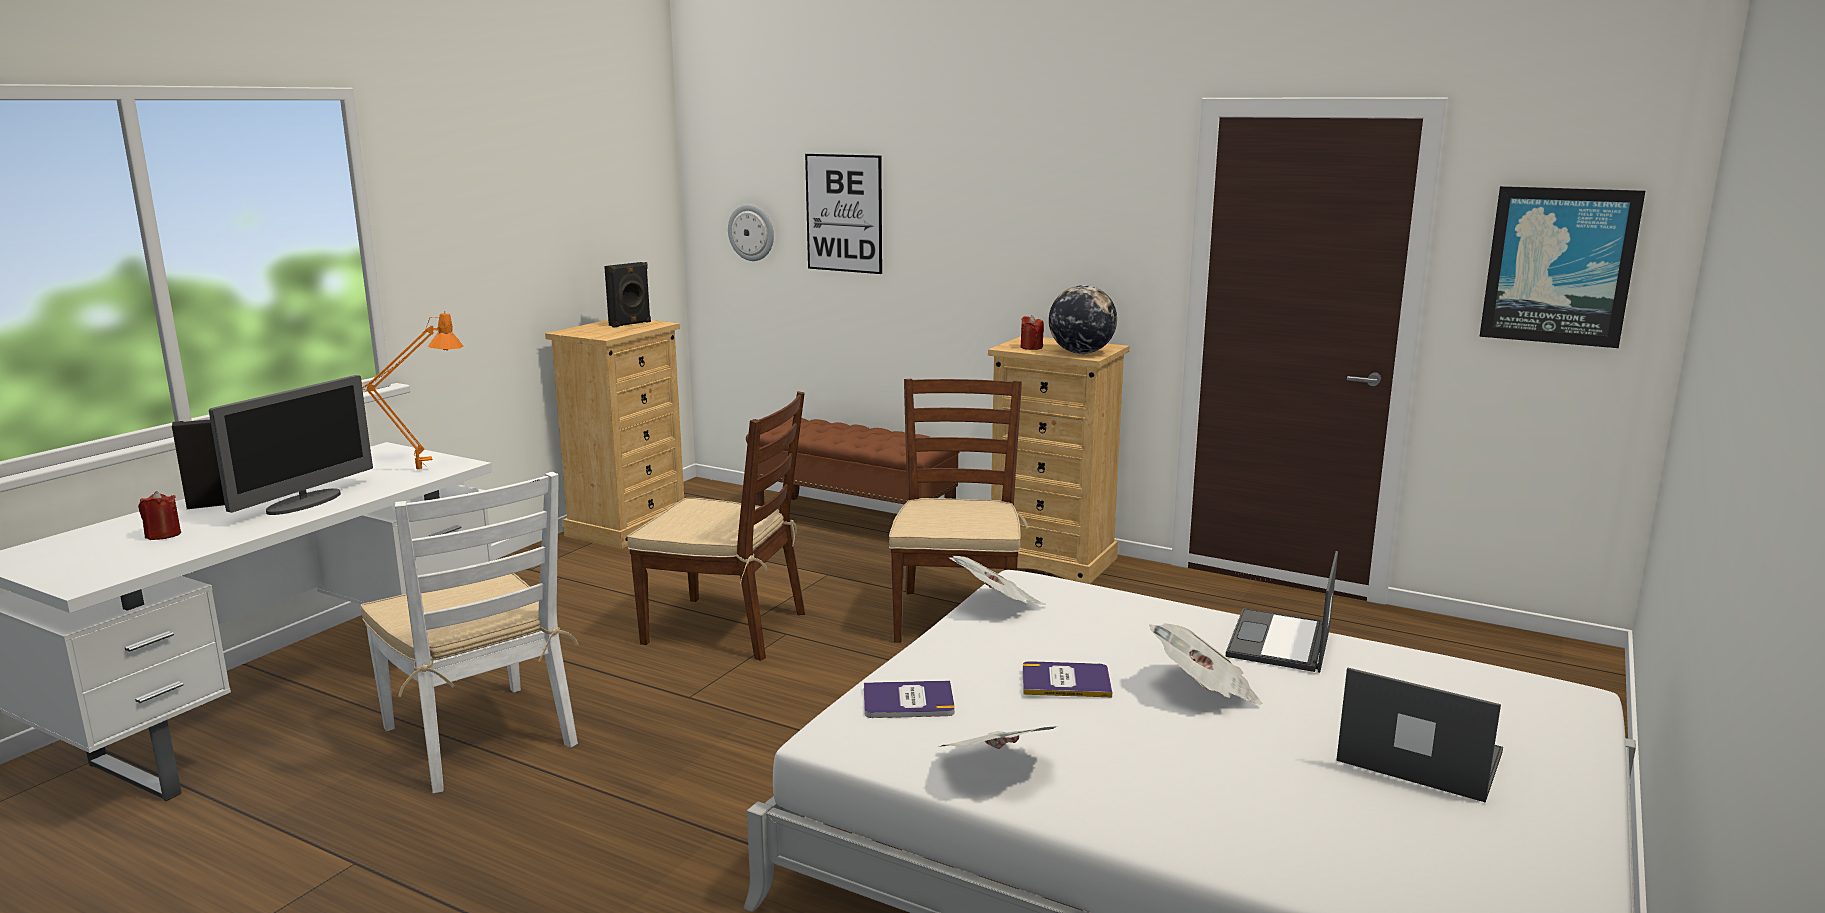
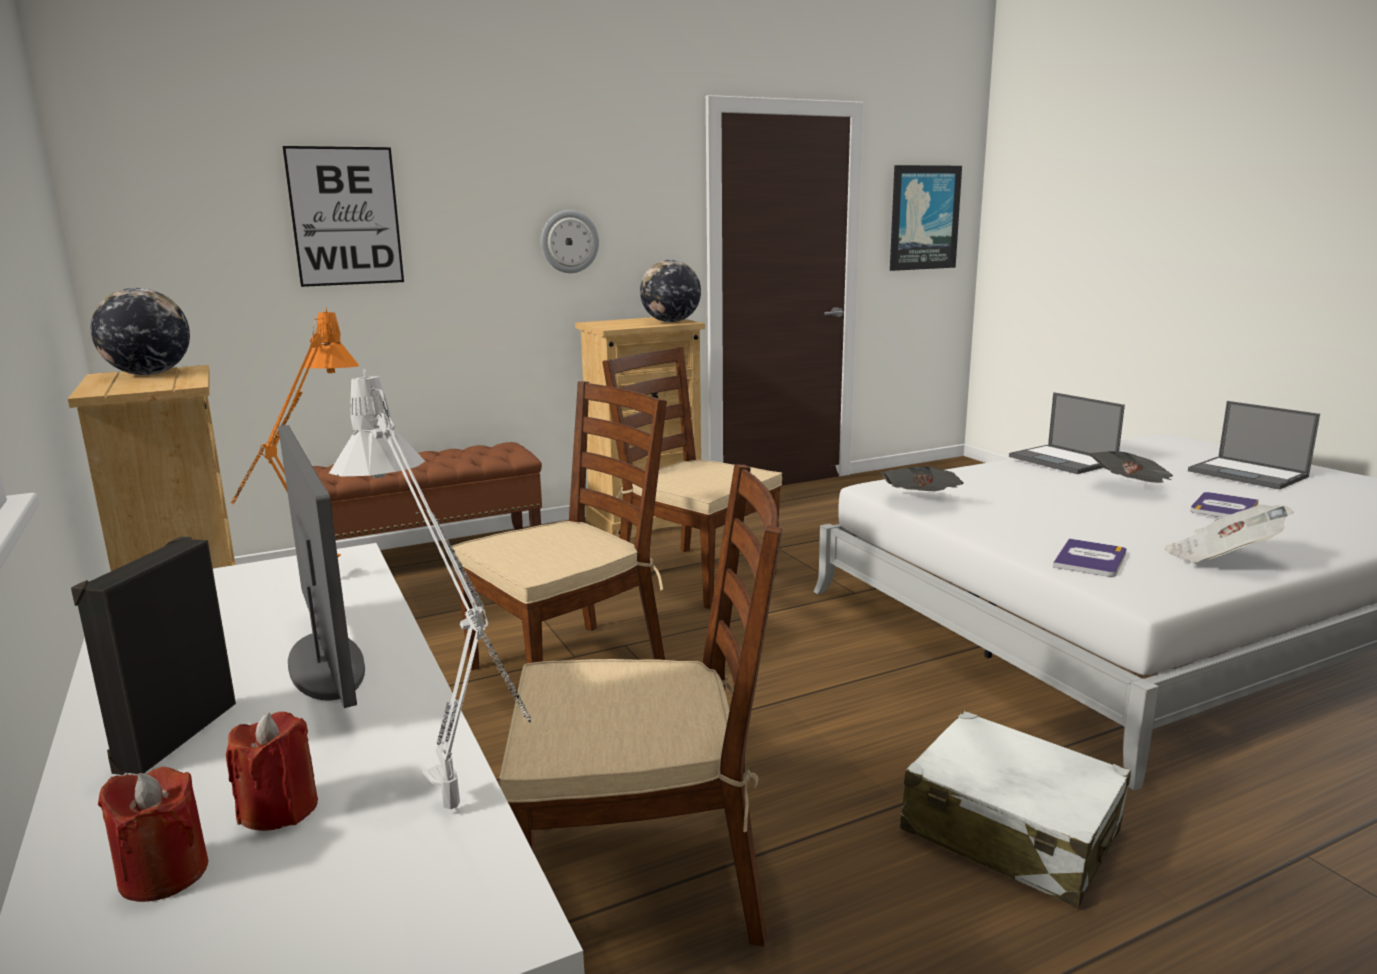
camera: 55 degrees left, 0 degrees up
(157, 562) = (462, 822): none -> grey table lamp
(480, 737) = (646, 878): white chair -> brown chair
(628, 857) = (1010, 831): none -> white suitcase
(630, 324) = (149, 374): black speaker -> globe
(751, 232) = (202, 250): wall clock -> wall clock (569, 241)
(1031, 347) = (625, 325): red candle -> red candle (164, 874)
(1066, 681) = (1088, 513): book -> book (1223, 507)
(1417, 757) = (1249, 474): laptop -> laptop turned 105 degrees counterclockwise

